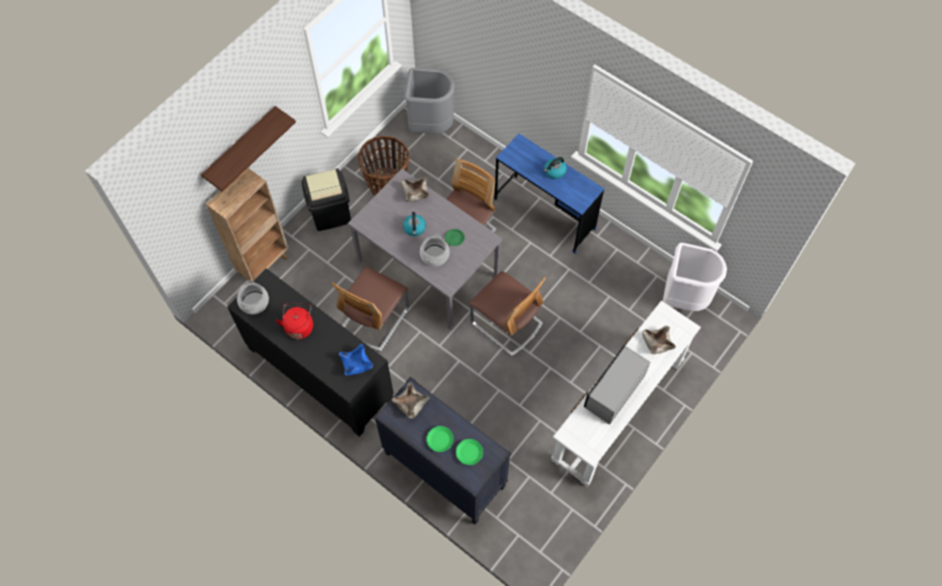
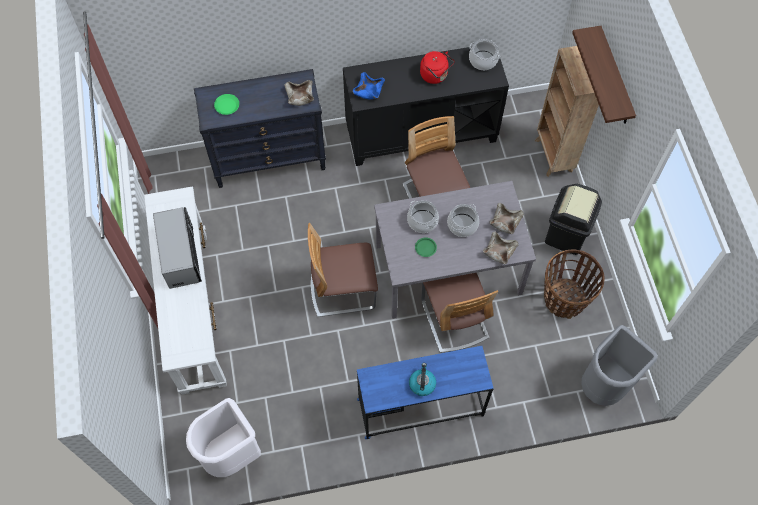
camera: 130 degrees right, 0 degrees up
(414, 228) = (462, 225): kettle -> cooking pot
(440, 439) = (255, 95): green plate -> none
(657, 342) = (184, 323): beige bowl -> beige bowl (505, 222)

